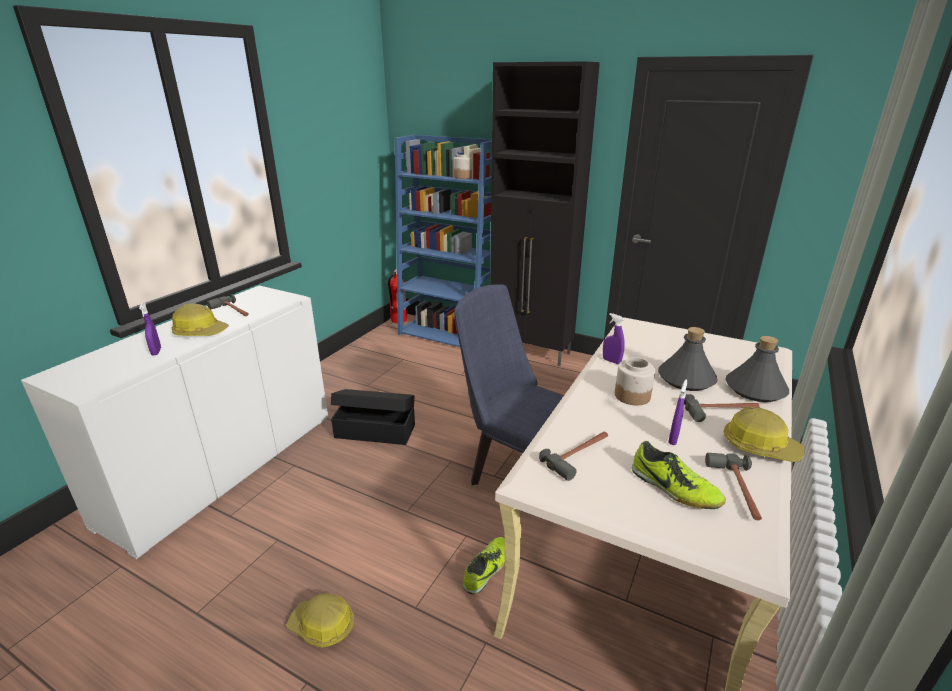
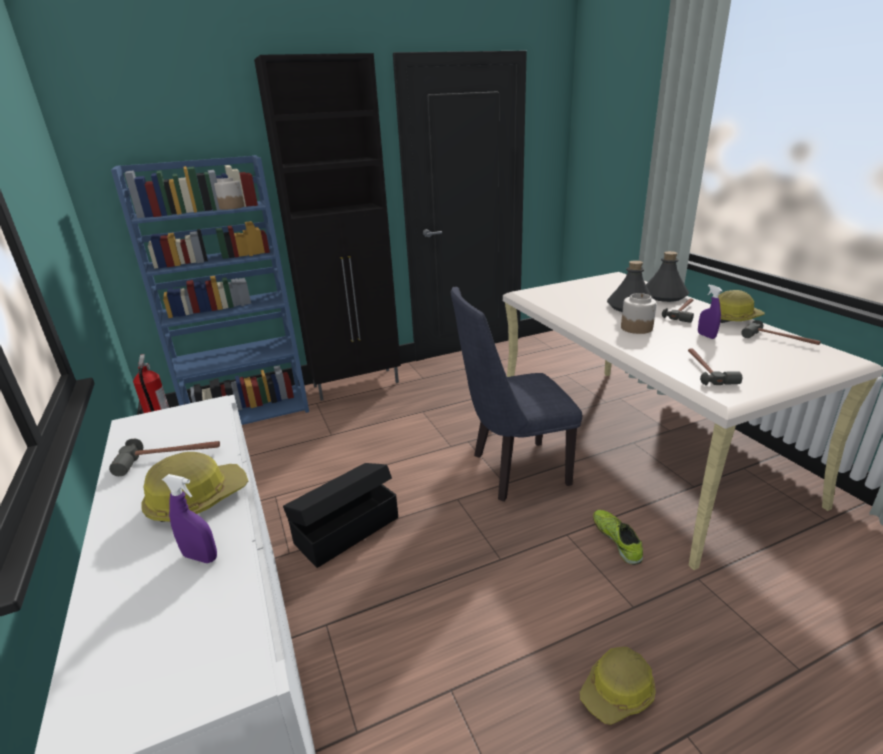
camera: 50 degrees left, 0 degrees up
(611, 361) = (576, 317): purple spray bottle -> none
(674, 489) = (768, 356): shoe -> none

